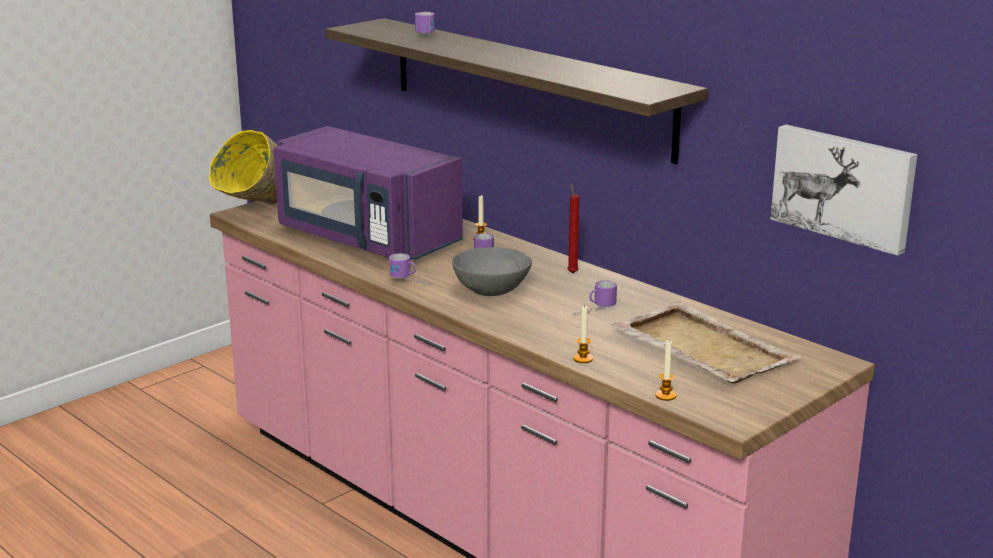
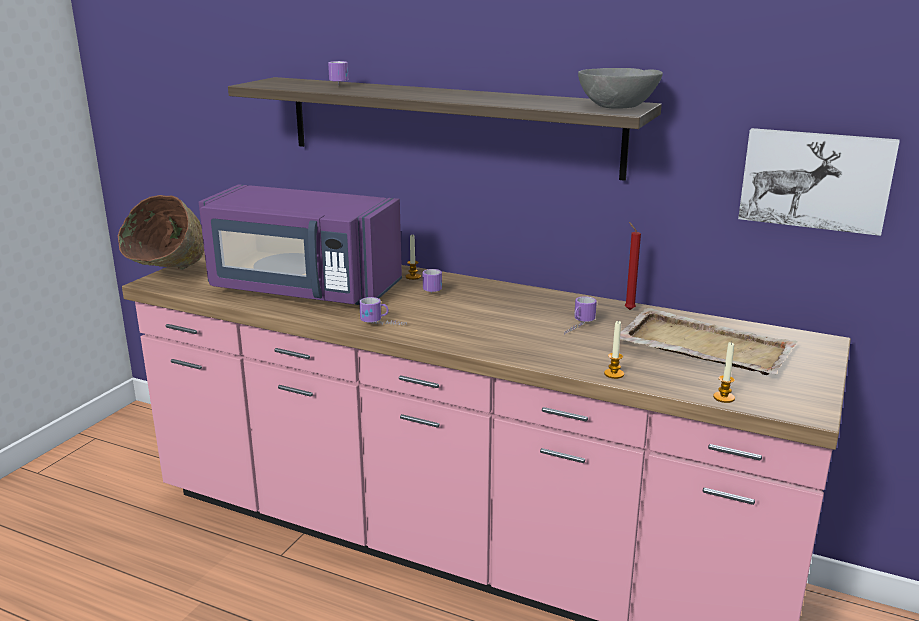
camera: 20 degrees left, 0 degrees up
(258, 211) = (172, 277): yellow bowl -> brown bowl
(491, 290) = (466, 321): grey bowl -> grey bowl (617, 106)
(572, 272) = (522, 295): red candle -> red candle (628, 309)

